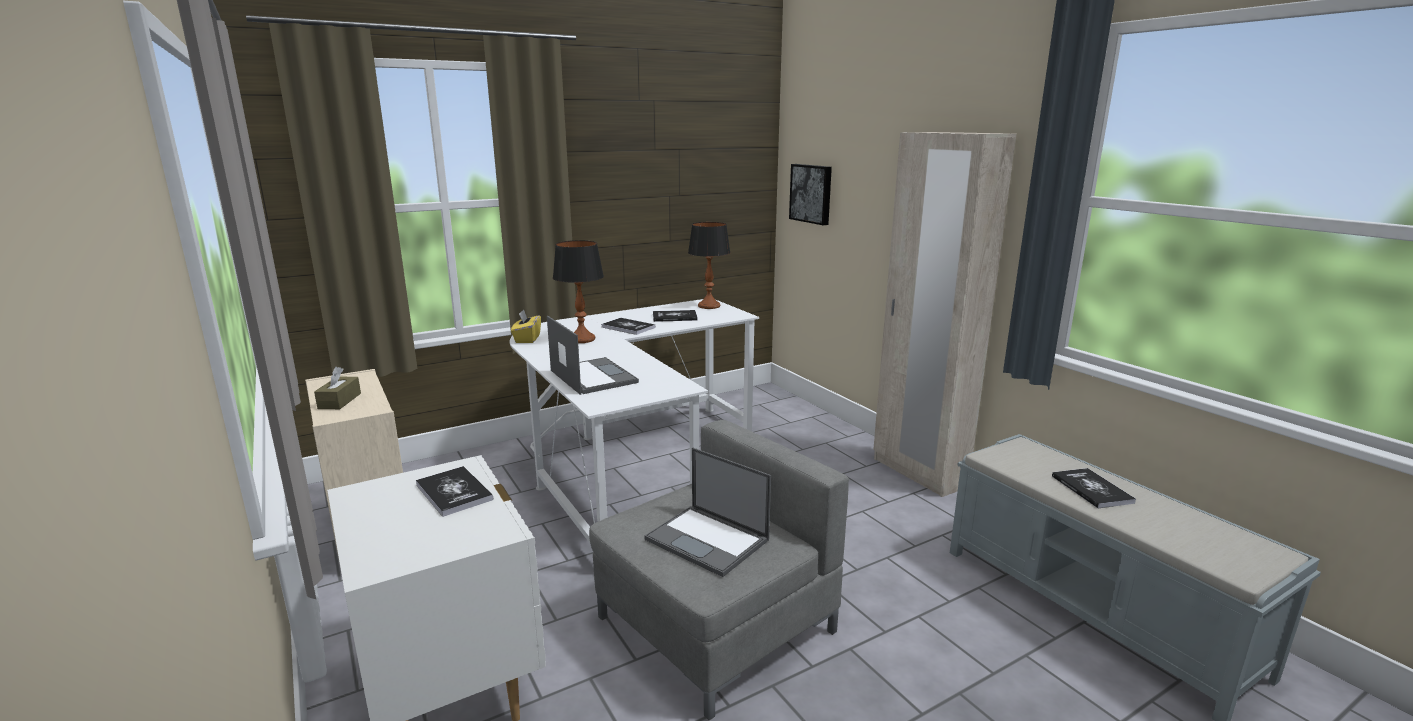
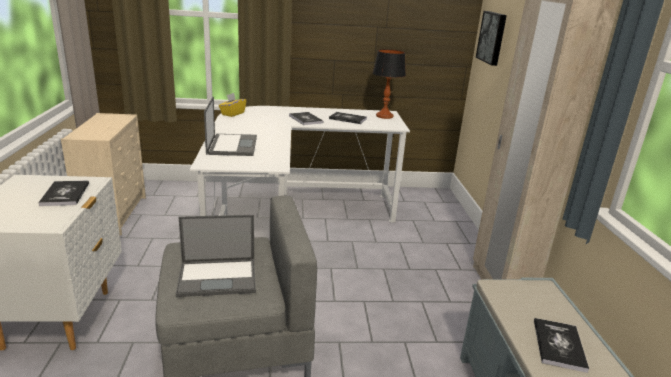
camera: 25 degrees right, 5 degrees up
(339, 401) = (93, 128): brown tissue box -> none
(582, 339) = (264, 121): table lamp -> none
(708, 540) = (218, 277): laptop -> laptop turned 75 degrees counterclockwise

